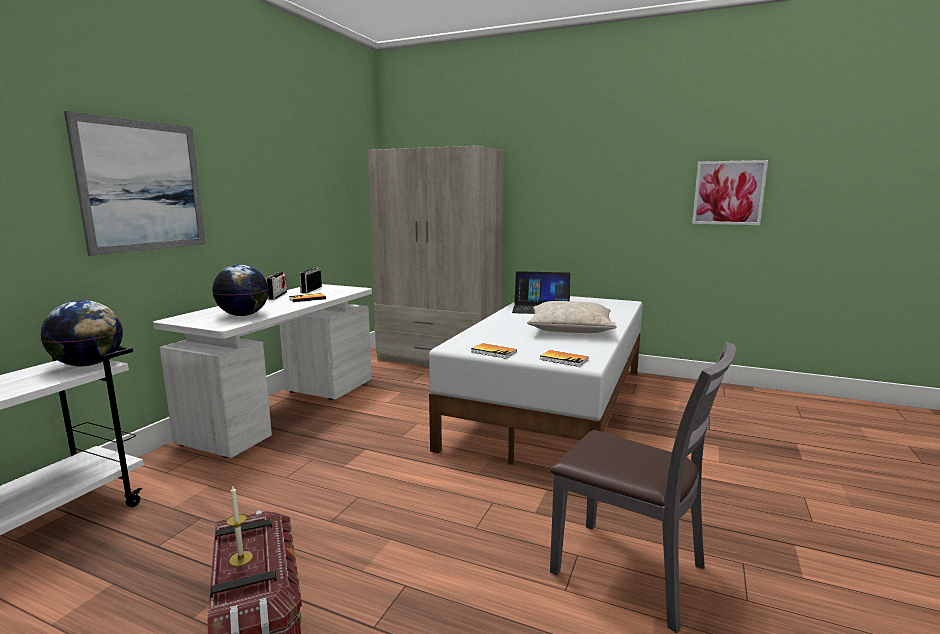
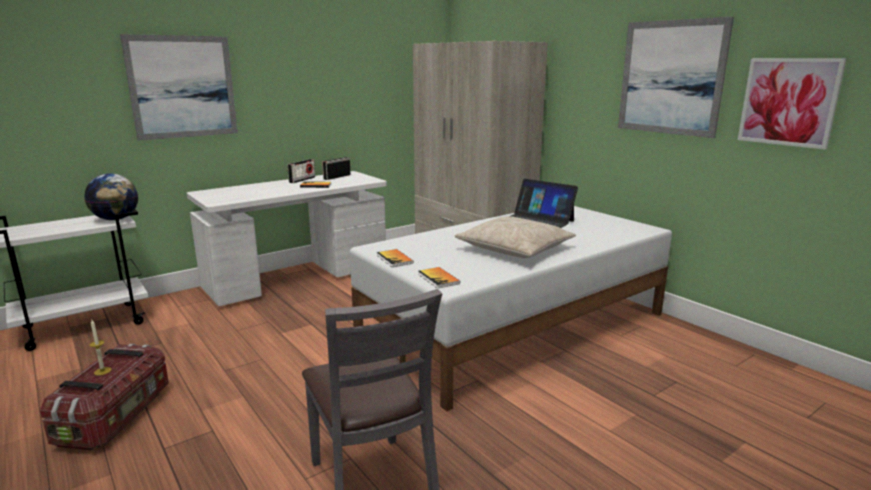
camera: 30 degrees right, 5 degrees up
(244, 315) = (245, 195): globe -> none
(629, 178) = (670, 77): none -> picture

